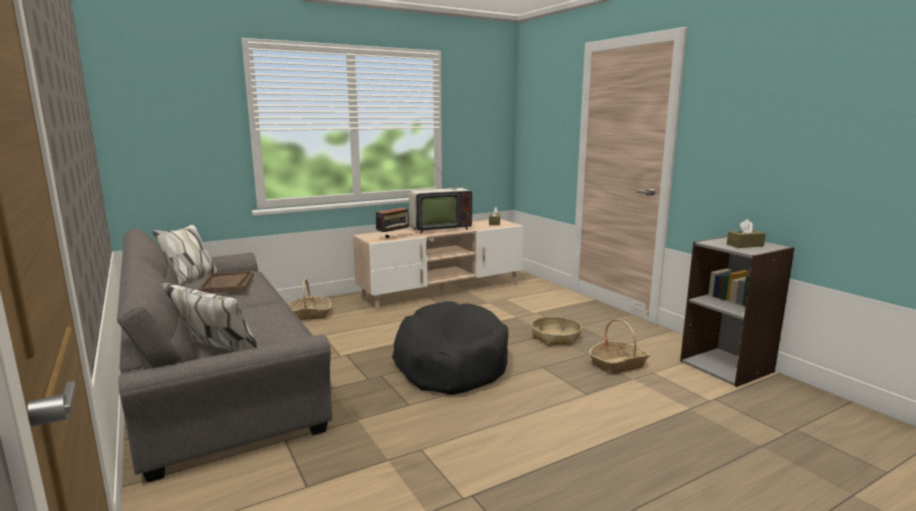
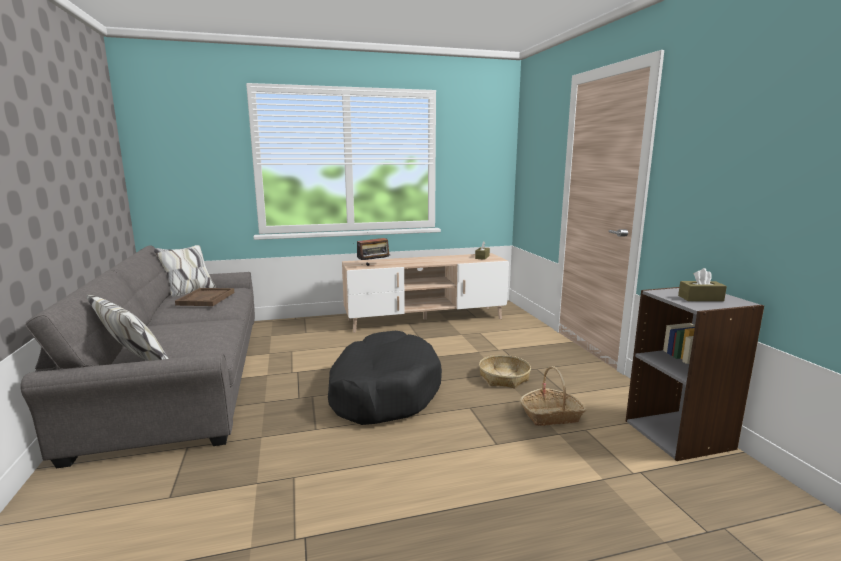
camera: 15 degrees right, 0 degrees up
(308, 315) = (293, 331): basket -> none
(438, 228) = (423, 259): television -> none

